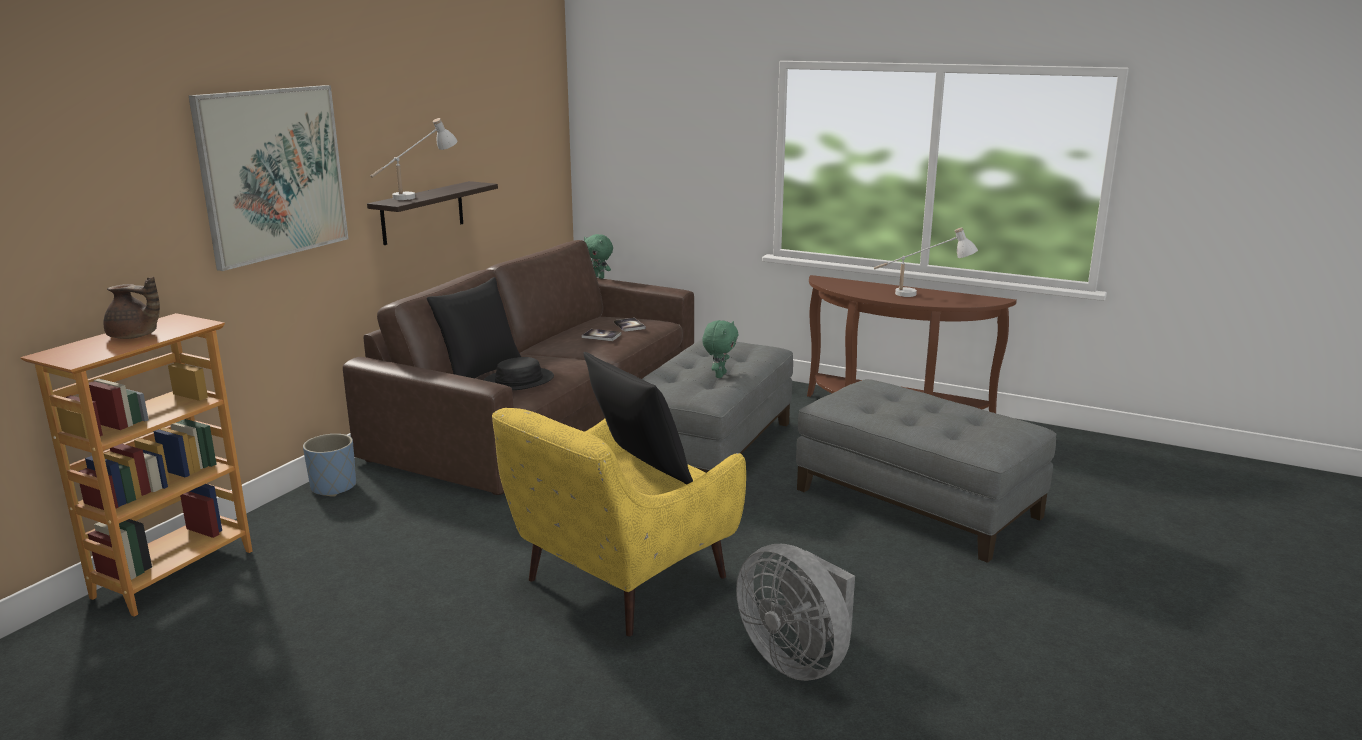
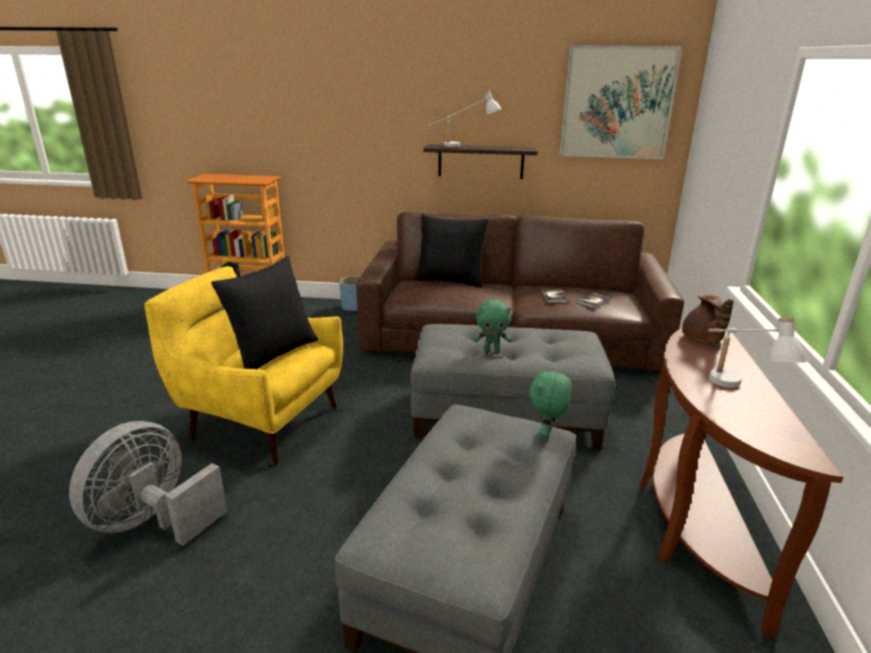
camera: 70 degrees right, 5 degrees up
(135, 336) = (238, 178): brown teapot -> brown teapot (702, 339)
(273, 173) = (354, 111): picture -> picture (617, 103)
(519, 381) = (431, 291): black hat -> none
(599, 277) = (655, 262): green plush toy -> green plush toy (546, 435)

